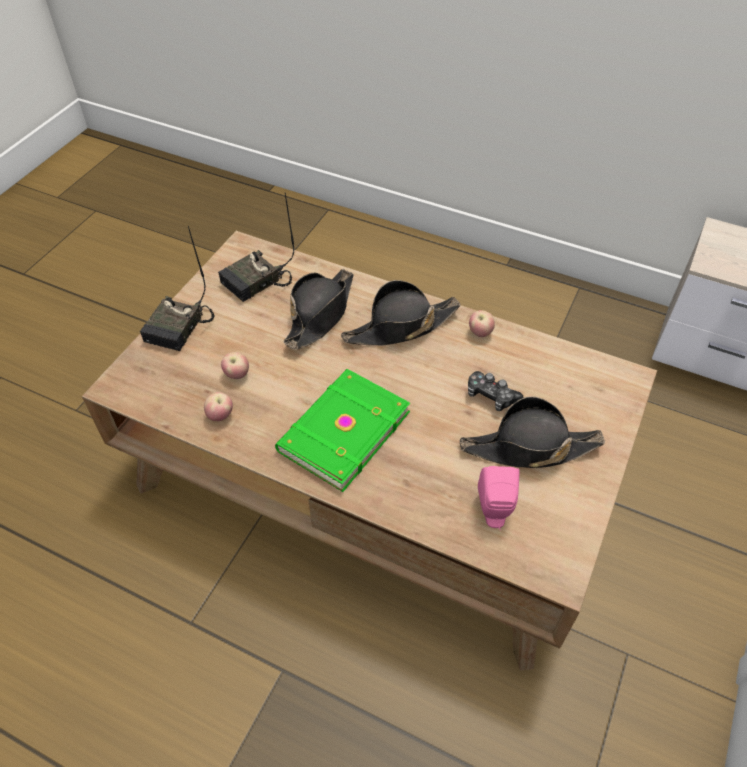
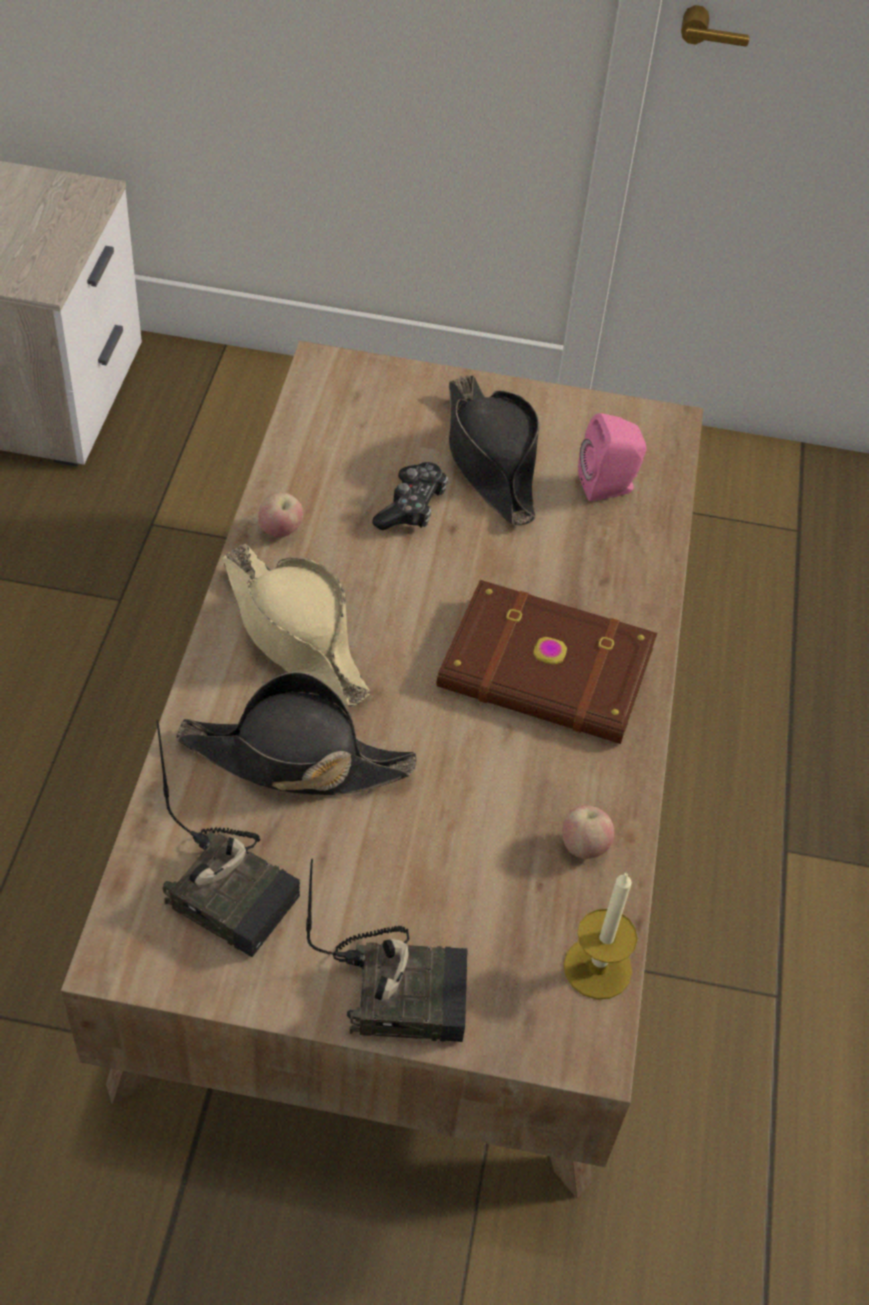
camera: 110 degrees left, 0 degrees up
(151, 402) = (597, 968): none -> candle
(237, 375) = (486, 850): apple -> none
(341, 430) = (546, 672): green book -> brown book
(401, 327) = (295, 635): black hat -> beige hat

